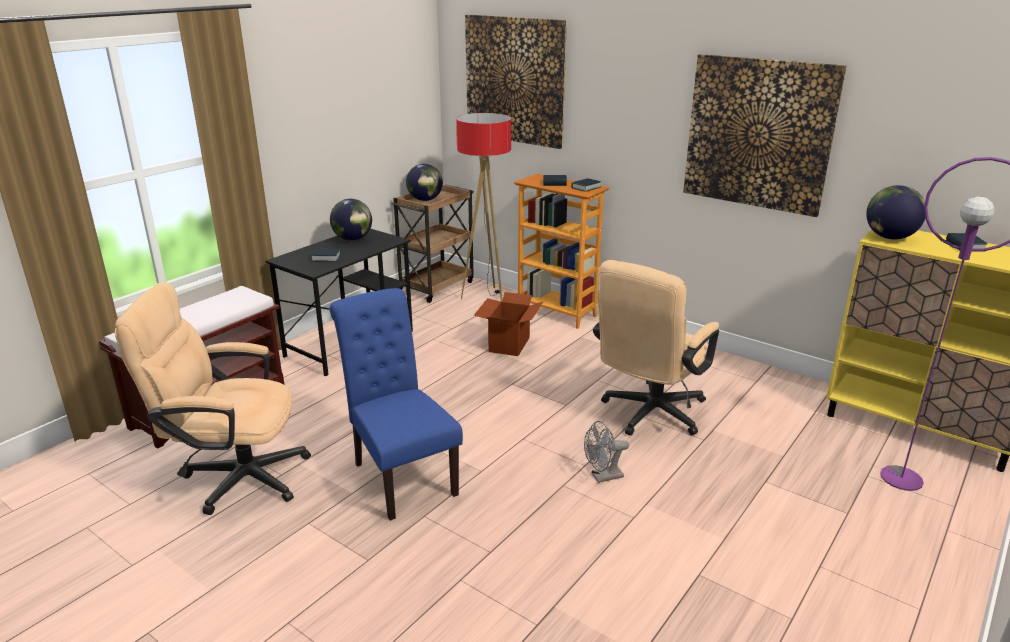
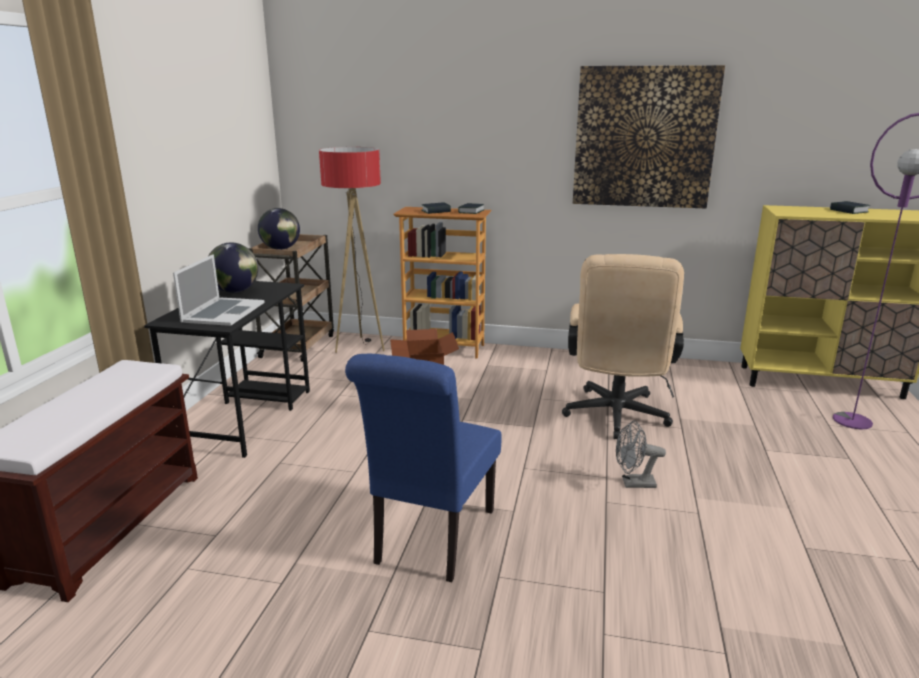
camera: 25 degrees left, 5 degrees down
(234, 476) = (217, 605): beige office chair -> none
(326, 258) = (223, 312): book -> laptop
(400, 475) = (431, 540): blue chair -> blue chair turned 105 degrees counterclockwise
(514, 80) = (371, 111): picture -> none
(602, 477) = (633, 483): grey fan -> grey fan turned 45 degrees clockwise
(889, 237) = (791, 211): globe -> none

